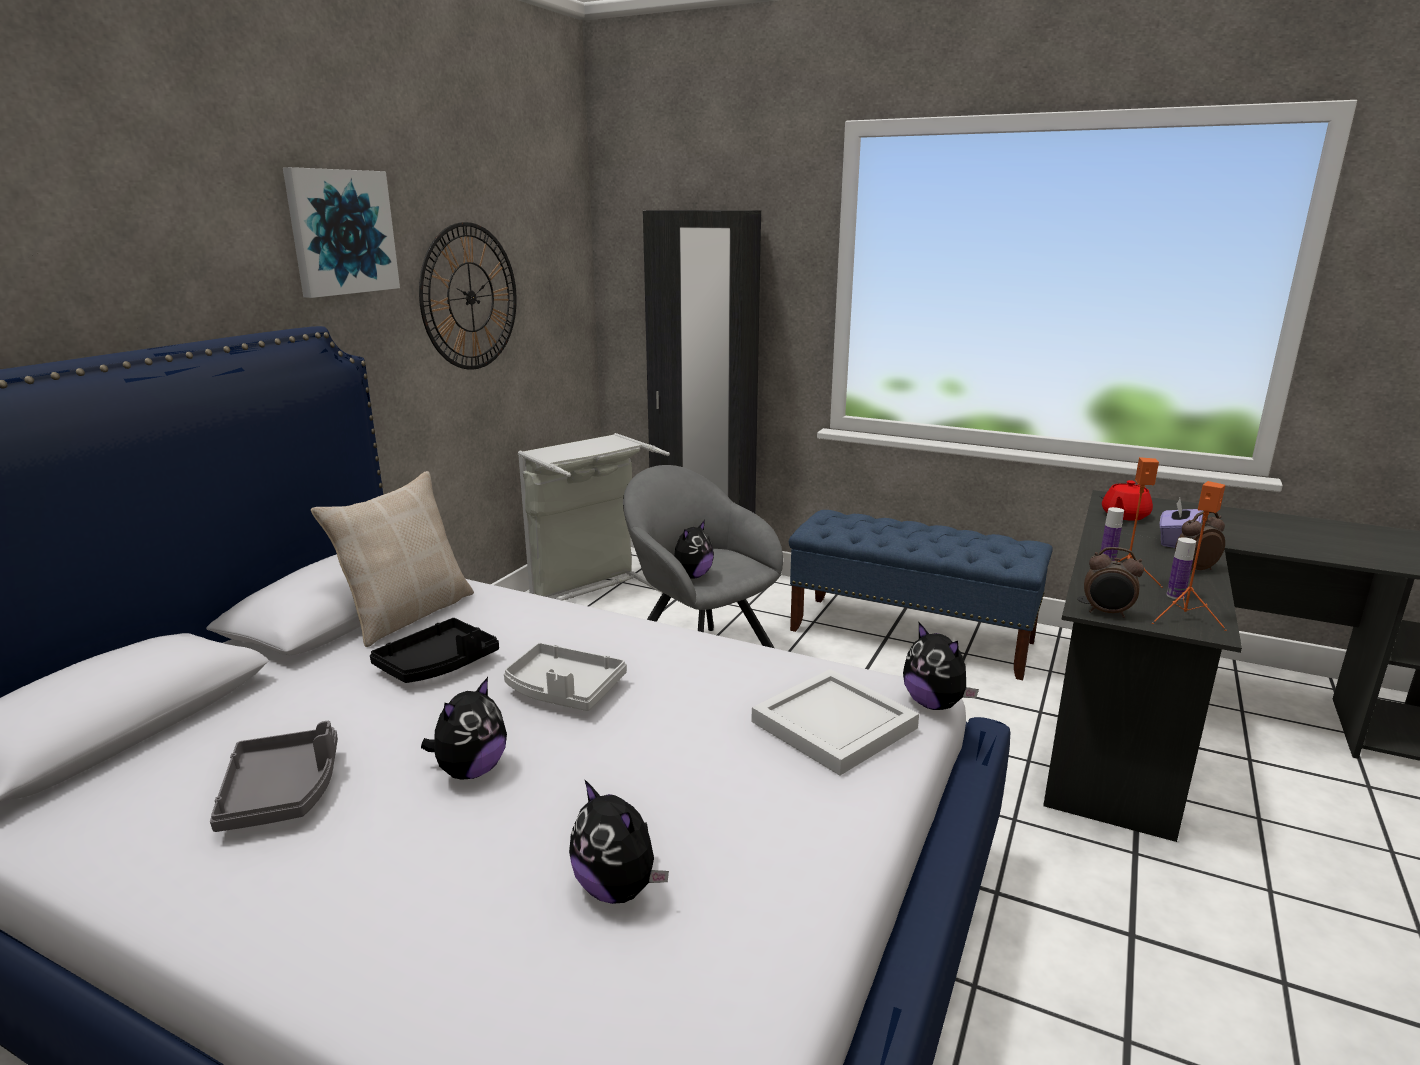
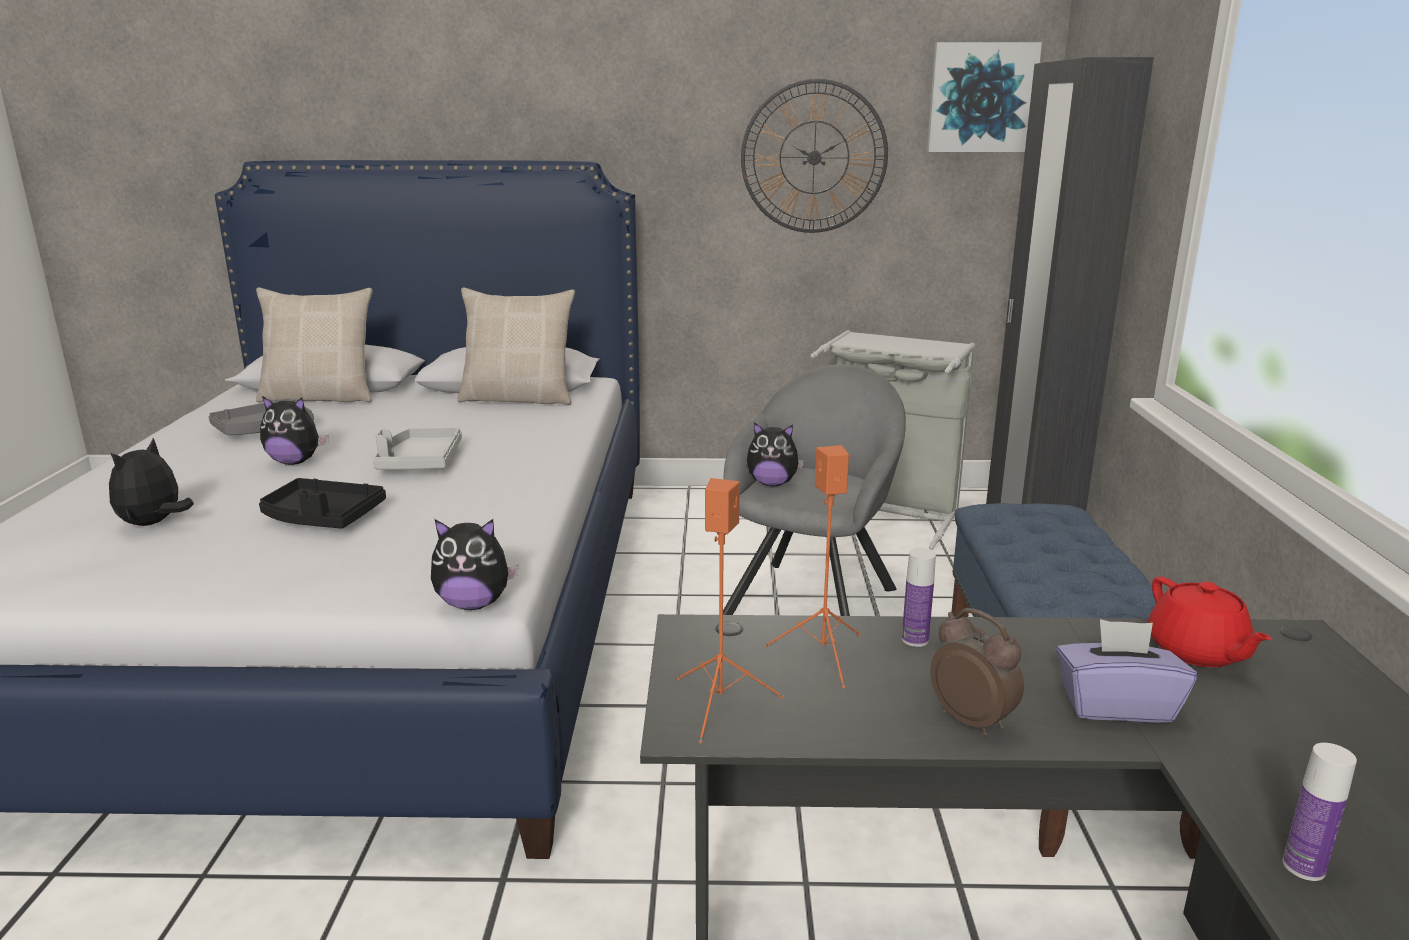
camera: 65 degrees right, 0 degrees up
(179, 738) = (321, 397): none -> beige pillow
(341, 232) = (658, 85): picture -> picture (981, 98)
(438, 665) = (443, 423): black tray -> black tray (322, 518)
(834, 726) = (398, 560): white tray -> none
(934, 704) = (474, 604): plush toy -> plush toy turned 120 degrees counterclockwise
(1107, 613) = (686, 642): alarm clock -> none
(1124, 516) = (1197, 652): red teapot -> red teapot turned 120 degrees counterclockwise
(1175, 596) = (814, 699): bottle -> bottle (1303, 867)

